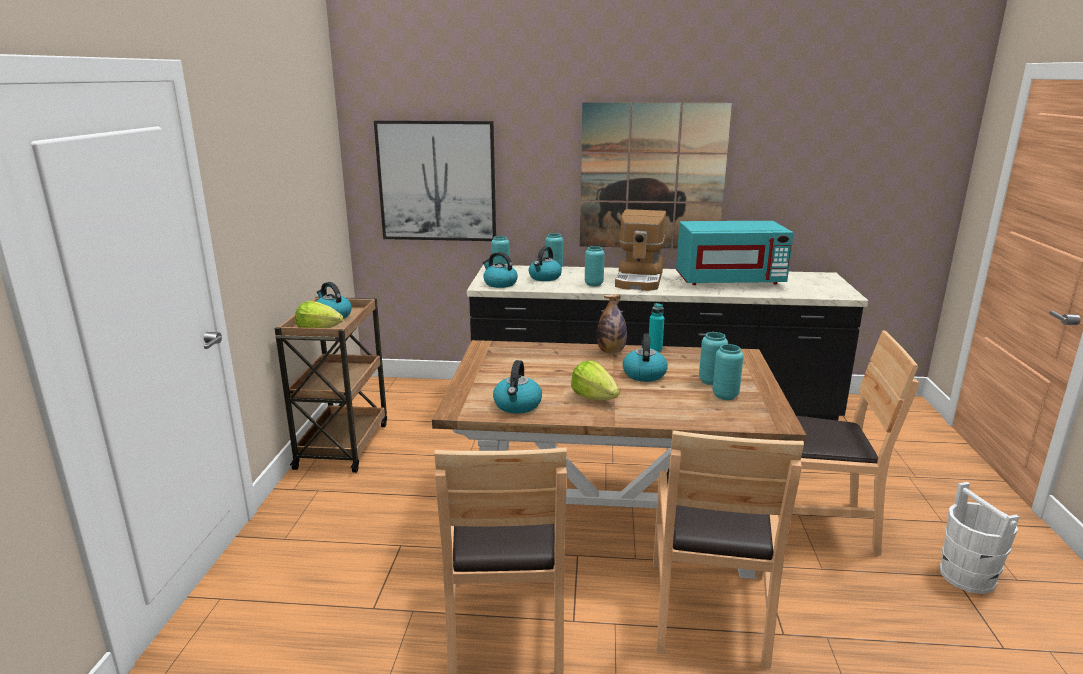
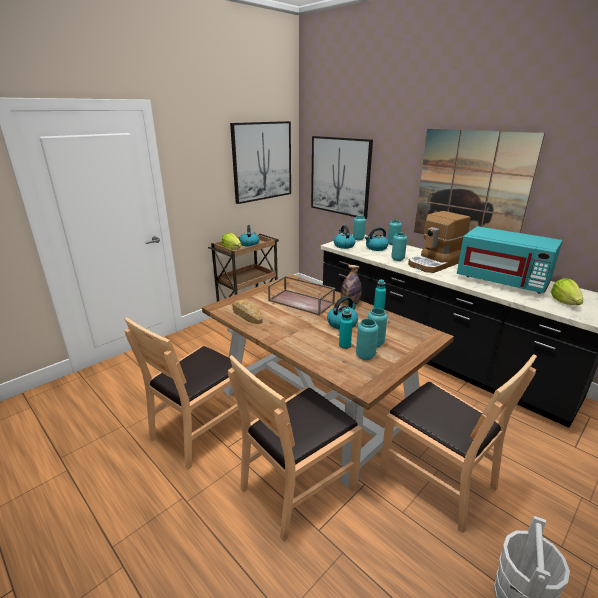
camera: 40 degrees right, 5 degrees up
(310, 168) = (262, 161): none -> picture
(517, 405) = (247, 315): kettle -> bread
(554, 367) = (302, 302): none -> brown tray
(594, 397) = (290, 326): lettuce -> lettuce (565, 302)
(689, 394) = (344, 345): none -> turquoise bottle

